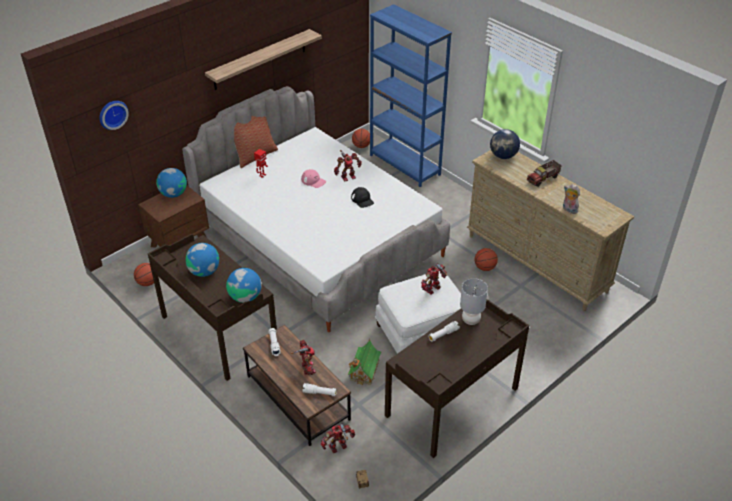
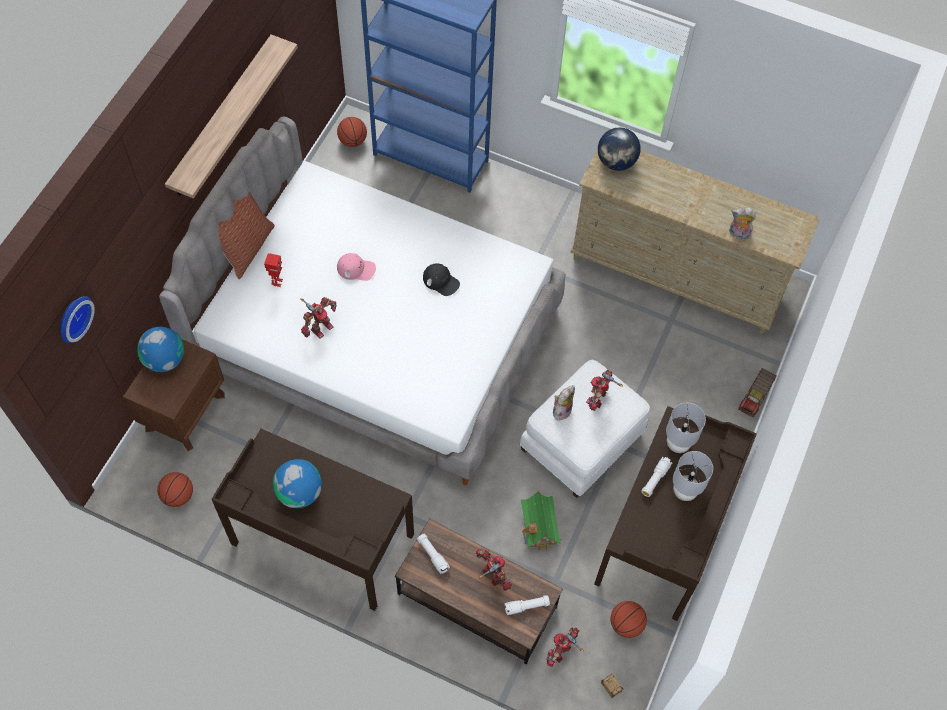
camera: 25 degrees left, 20 degrees up
(245, 297) = (378, 514): globe -> none
(347, 176) = (399, 244): toy robot -> toy robot (320, 327)
(404, 289) = (561, 410): none -> plush toy
(460, 347) = (684, 491): none -> grey table lamp
(485, 267) = (615, 306): basketball -> basketball (626, 624)
(543, 179) = (685, 188): toy truck -> toy truck (755, 397)

